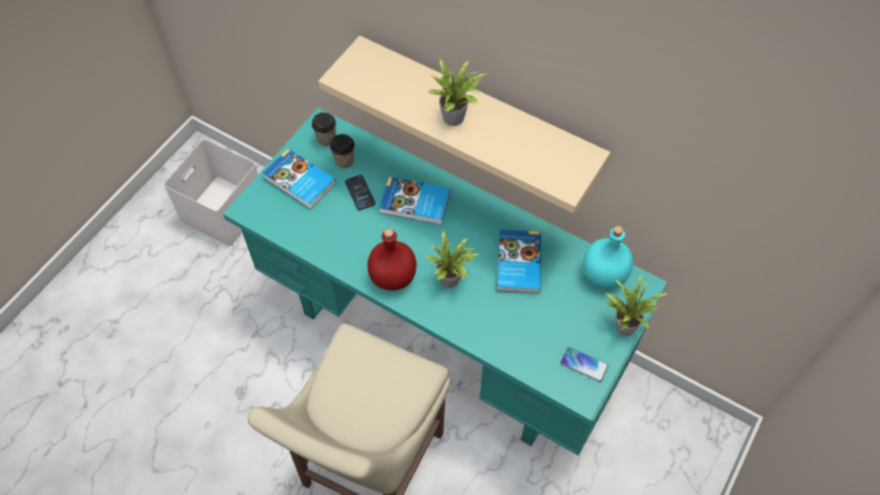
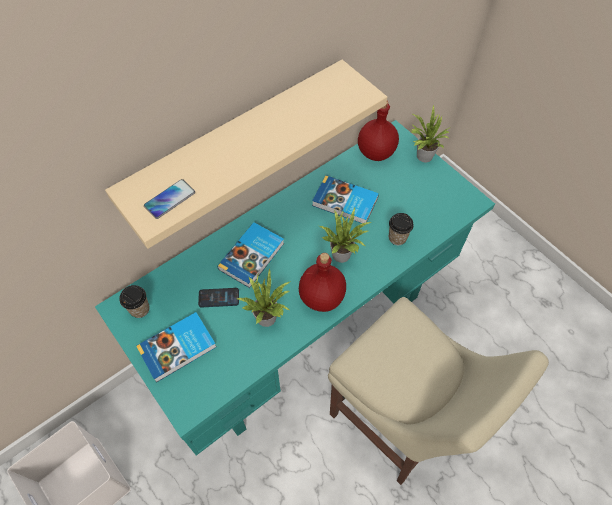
camera: 70 degrees left, 0 degrees up
(344, 161) = (174, 300): cup -> cup (397, 238)
(456, 117) = (256, 143): potted plant -> potted plant (267, 315)
(584, 364) = (448, 191): phone -> phone (170, 199)
(603, 274) = (375, 153): turquoise bottle -> red bottle

